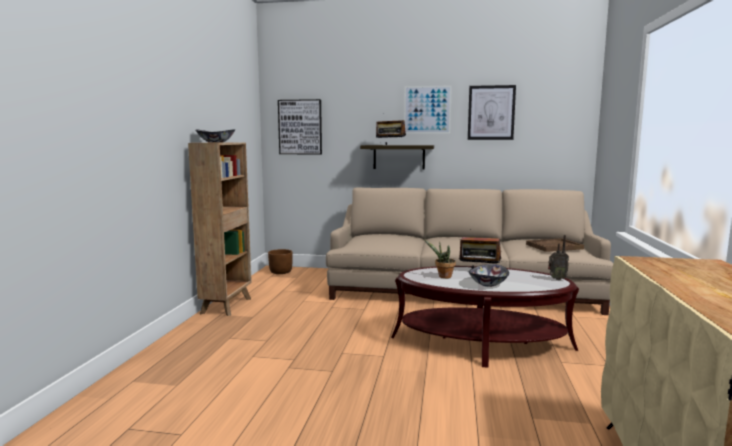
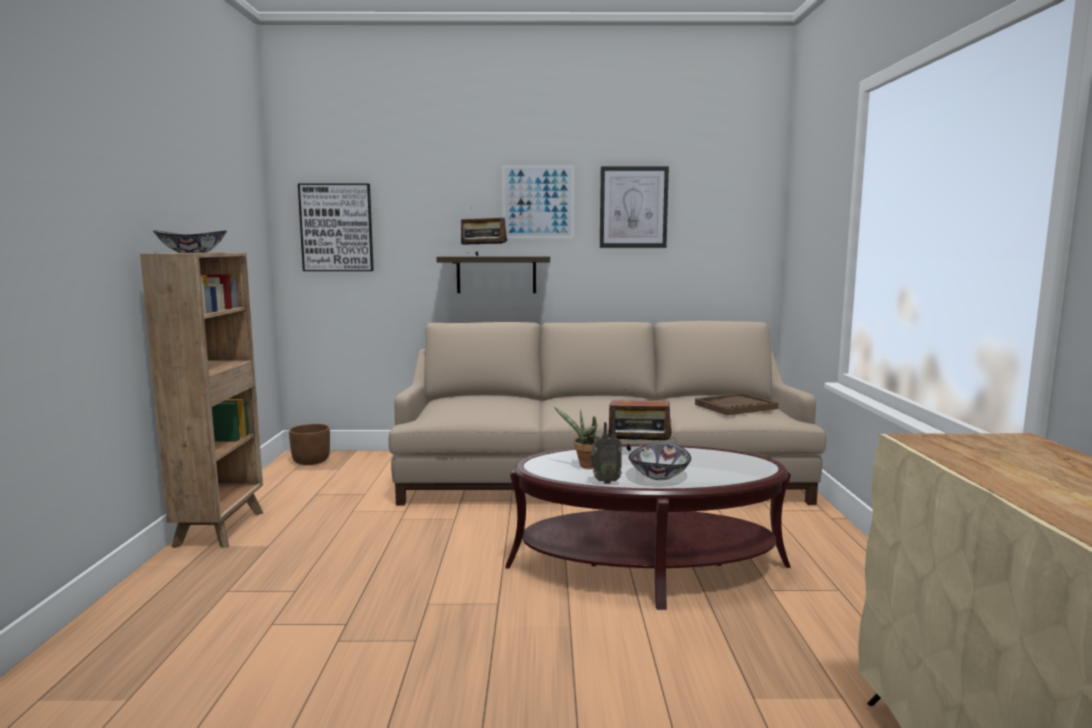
camera: 10 degrees left, 0 degrees up
(556, 279) = (756, 460): radio -> radio (605, 481)

